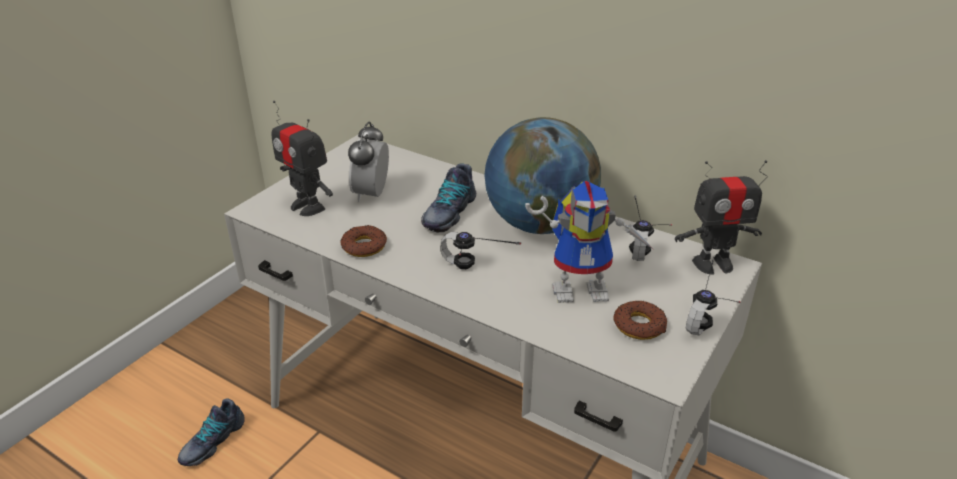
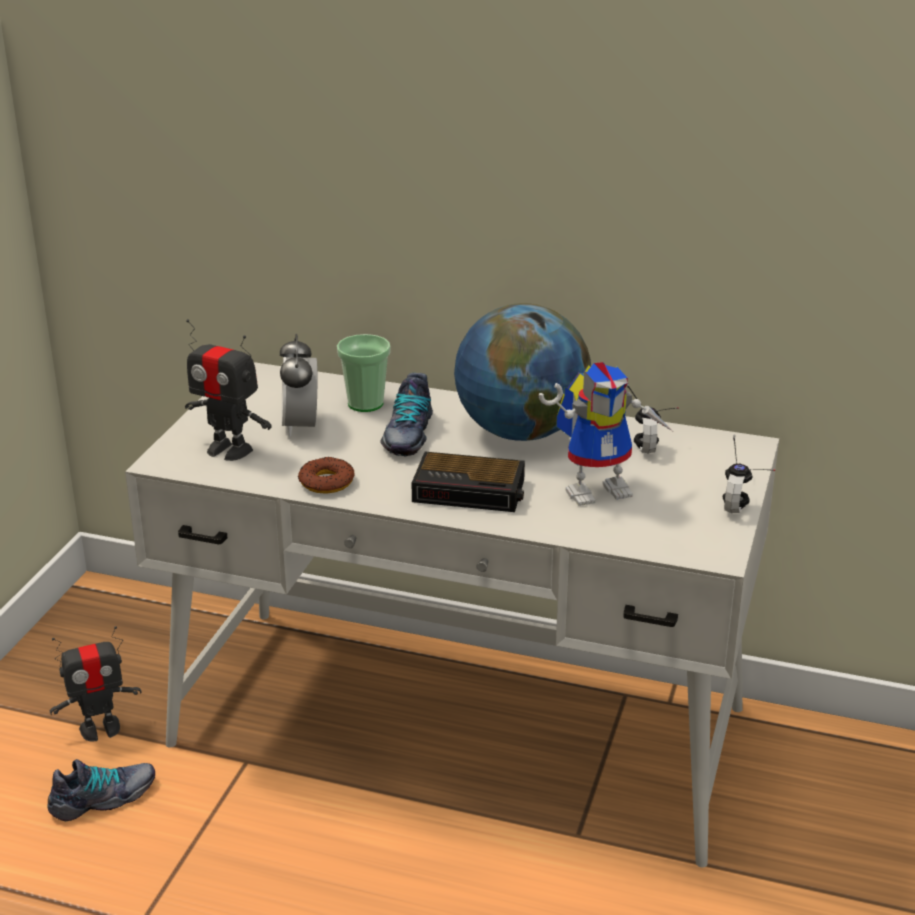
camera: 15 degrees left, 5 degrees down
(212, 441) = (104, 799): shoe -> shoe turned 135 degrees counterclockwise
(429, 182) = (365, 403): none -> cup
(474, 273) = (471, 491): headphones -> alarm clock
(639, 325) = (673, 514): donut -> none
(713, 264) = (728, 446): toy robot -> toy robot (100, 729)

